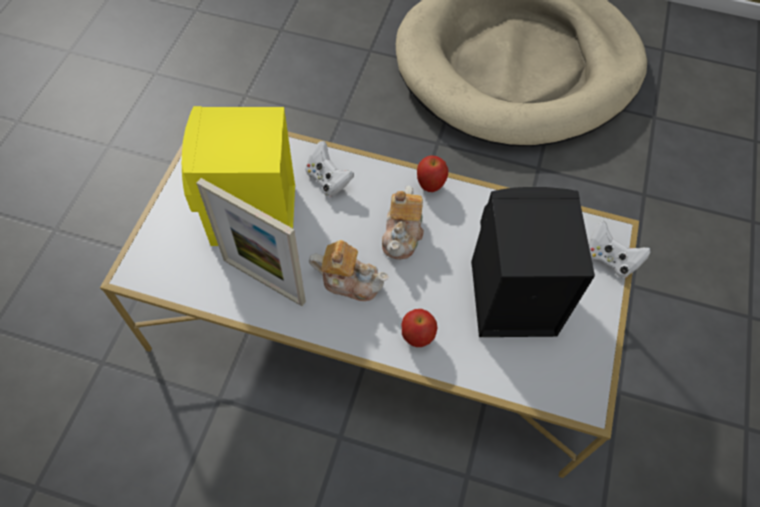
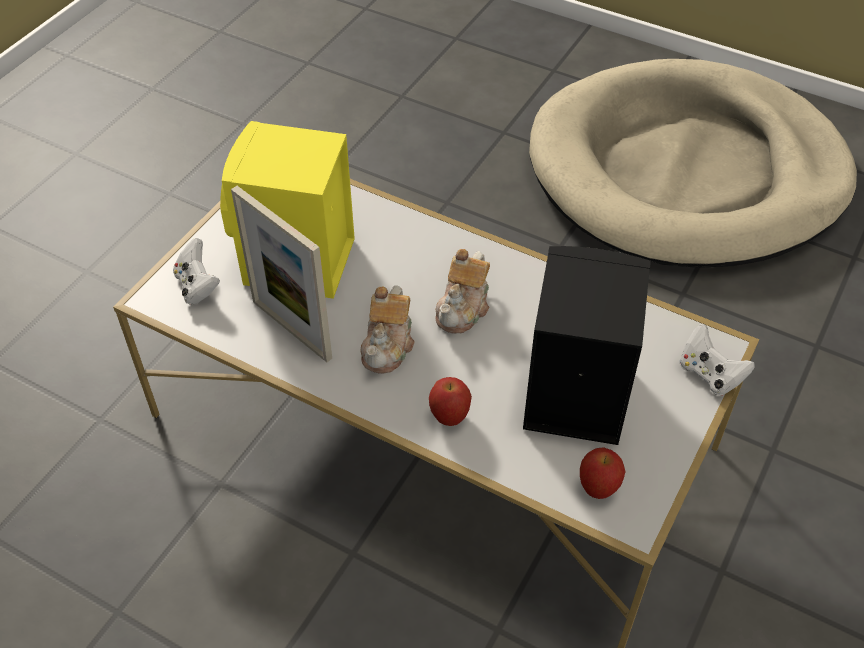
camera: 15 degrees right, 10 degrees down
(328, 180) = (393, 239): white game controller -> white game controller (197, 286)
(349, 281) = (388, 346): teapot -> teapot turned 75 degrees clockwise
(430, 186) = (511, 263): apple -> apple (598, 488)

